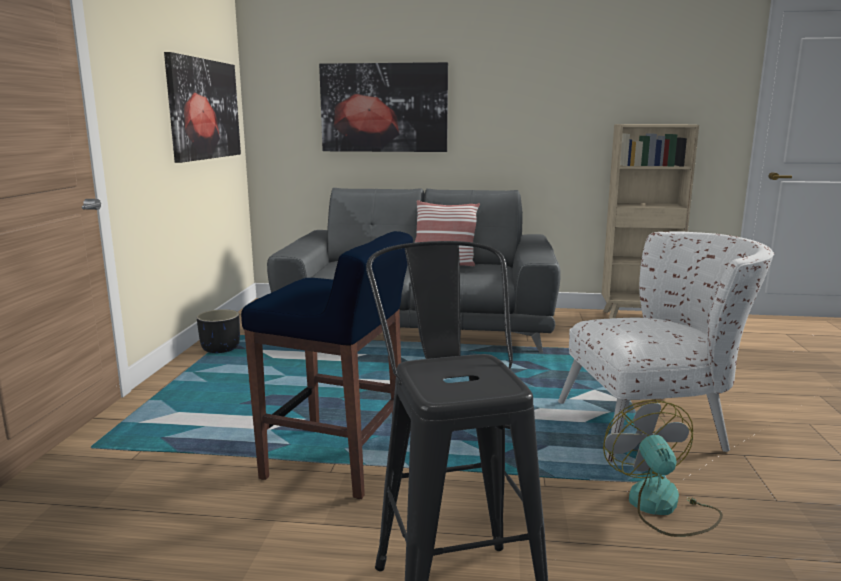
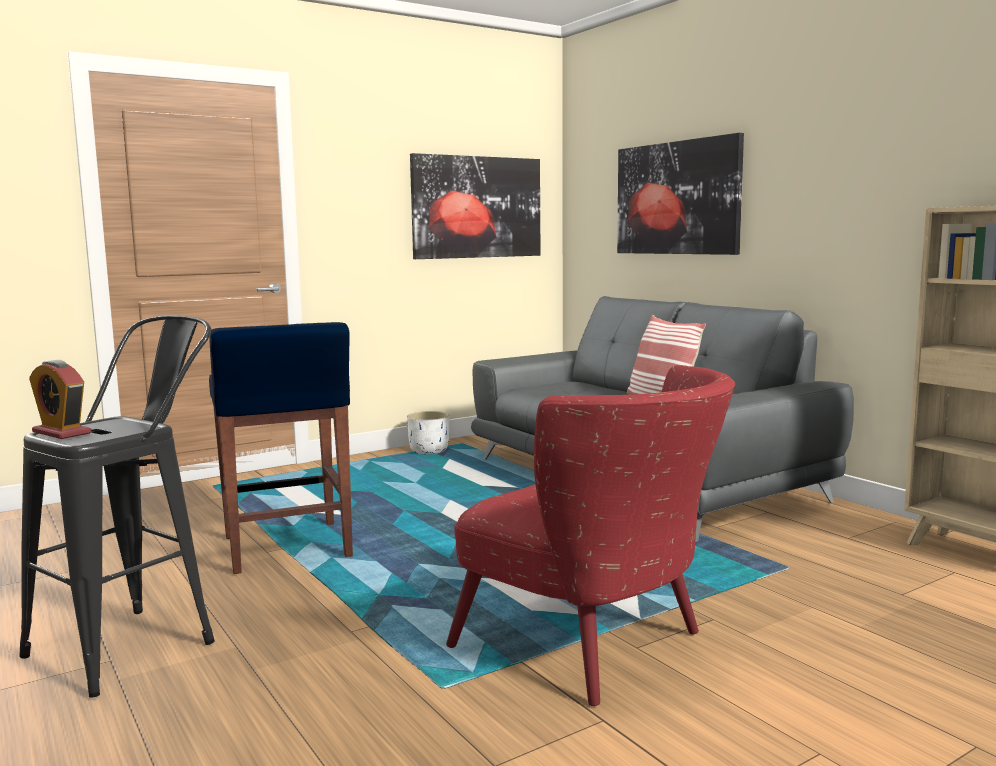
camera: 50 degrees right, 5 degrees down
(221, 348) = (429, 451): black planter -> white planter
(452, 390) = (61, 432): none -> alarm clock
(656, 425) = (597, 649): white armchair -> red armchair
(662, 507) = (381, 697): fan -> none

